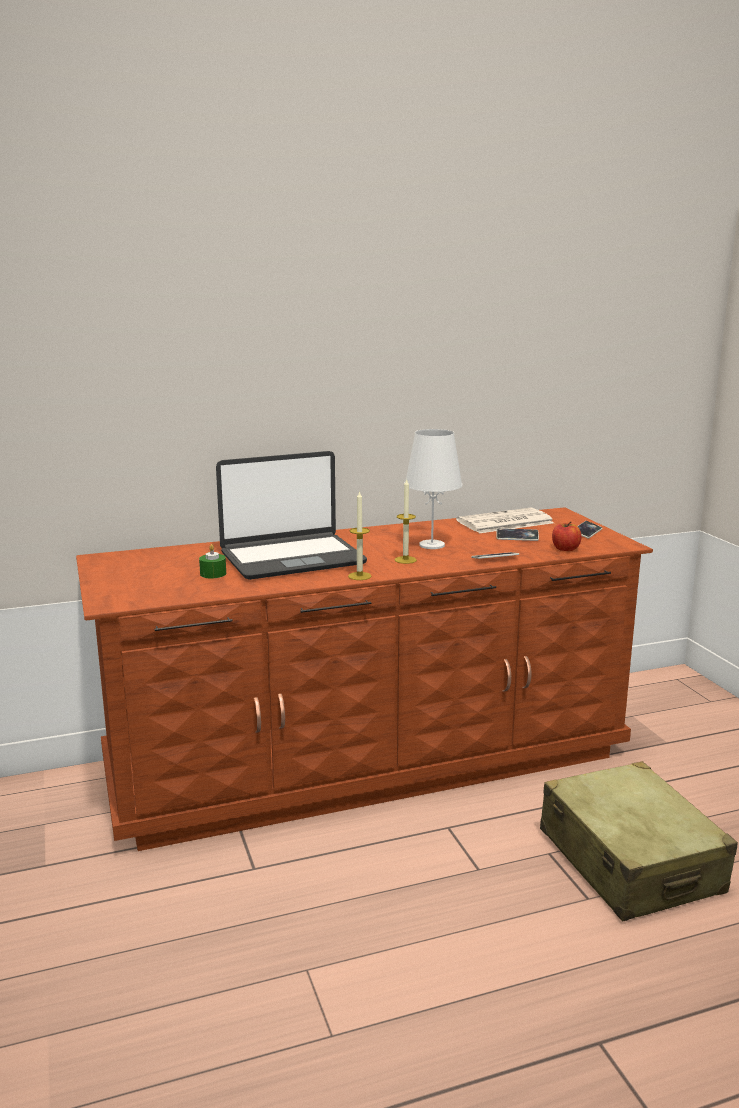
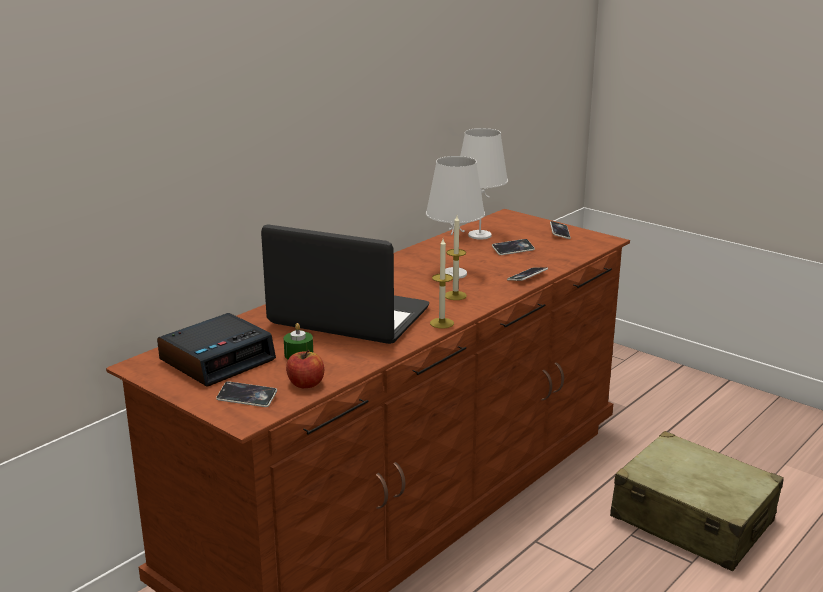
camera: 30 degrees left, 5 degrees up
(130, 592) = (247, 398): none -> phone
(152, 565) = (218, 359): none -> alarm clock
(292, 558) = (348, 317): laptop -> laptop turned 105 degrees counterclockwise
(504, 522) = (479, 235): newspaper -> white table lamp
(565, 549) = (568, 254): apple -> apple (305, 384)

